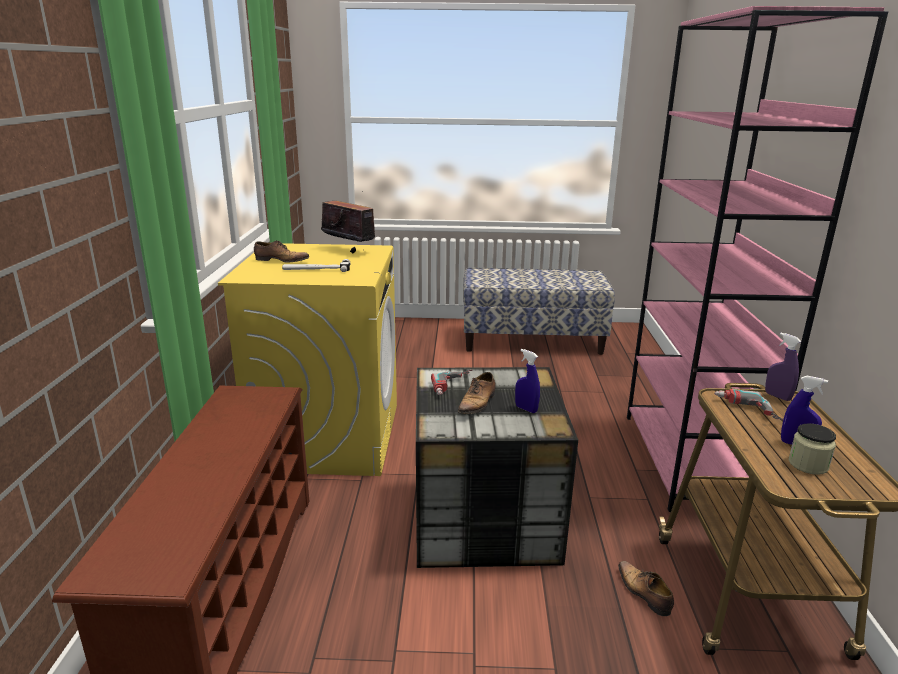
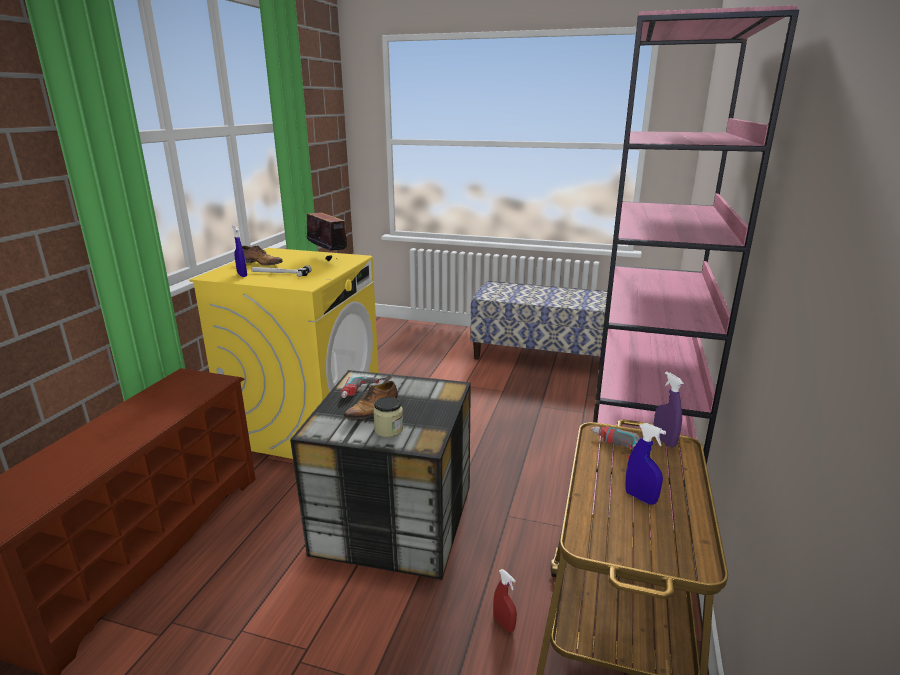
camera: 15 degrees right, 0 degrees up
(526, 409) = (414, 421): blue spray bottle -> blue spray bottle (242, 275)
(643, 593) = (504, 624): shoe -> red spray bottle
(808, 464) = (634, 522): jar -> jar (388, 430)

